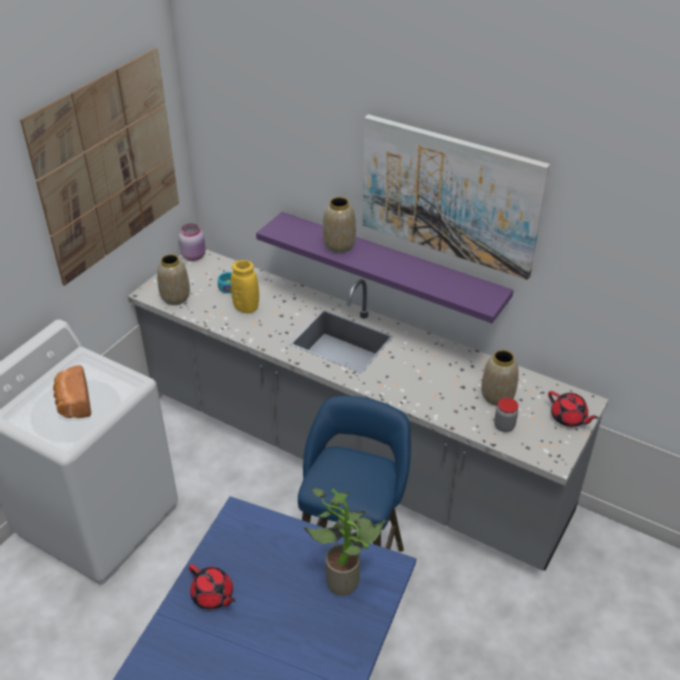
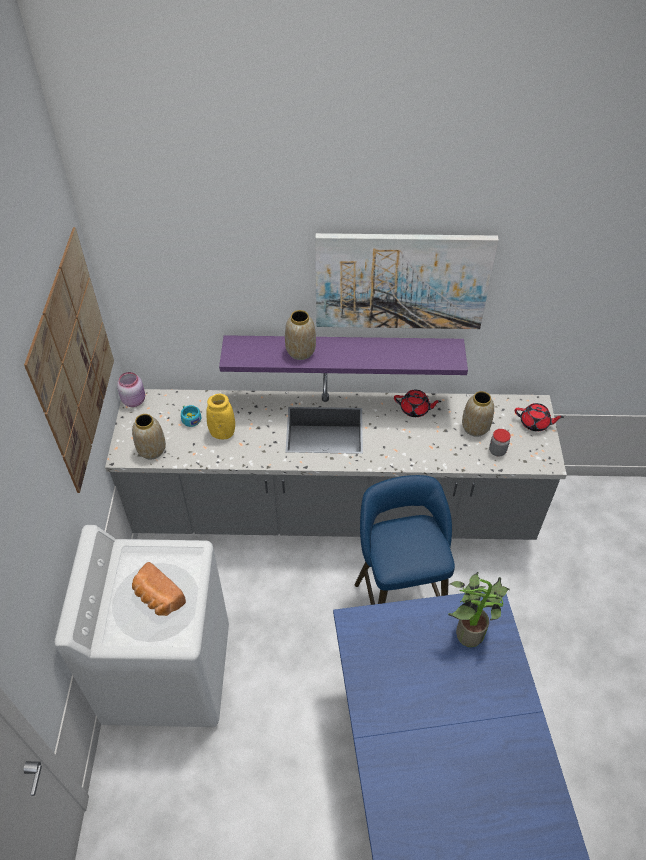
camera: 30 degrees left, 10 degrees up
(213, 596) = (386, 699): red teapot -> red teapot (415, 409)

